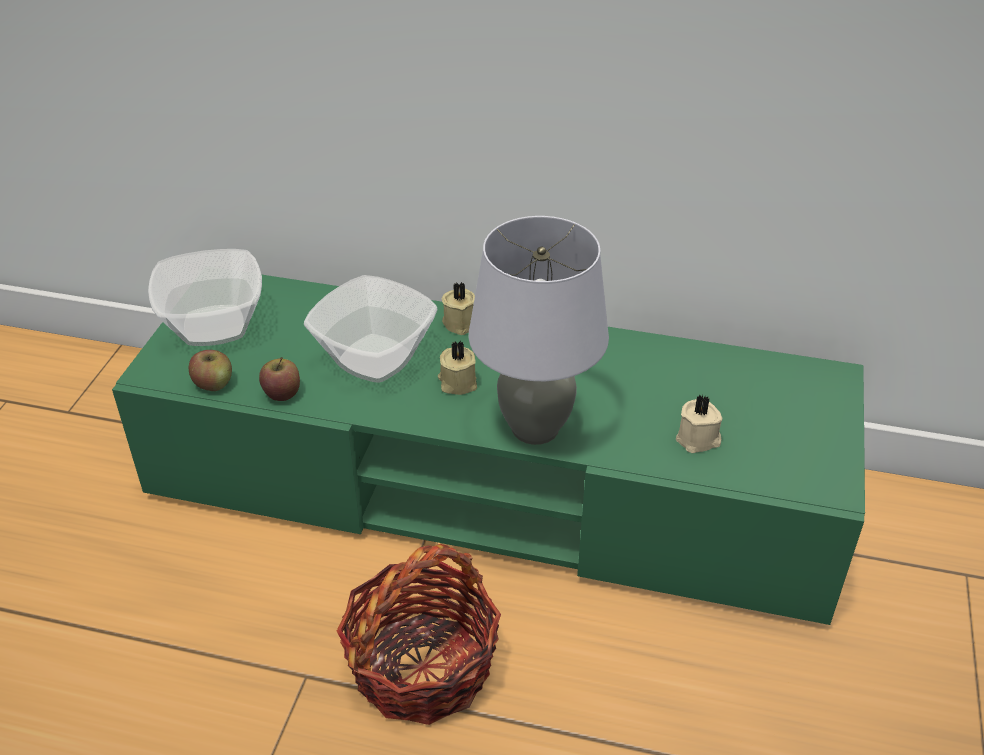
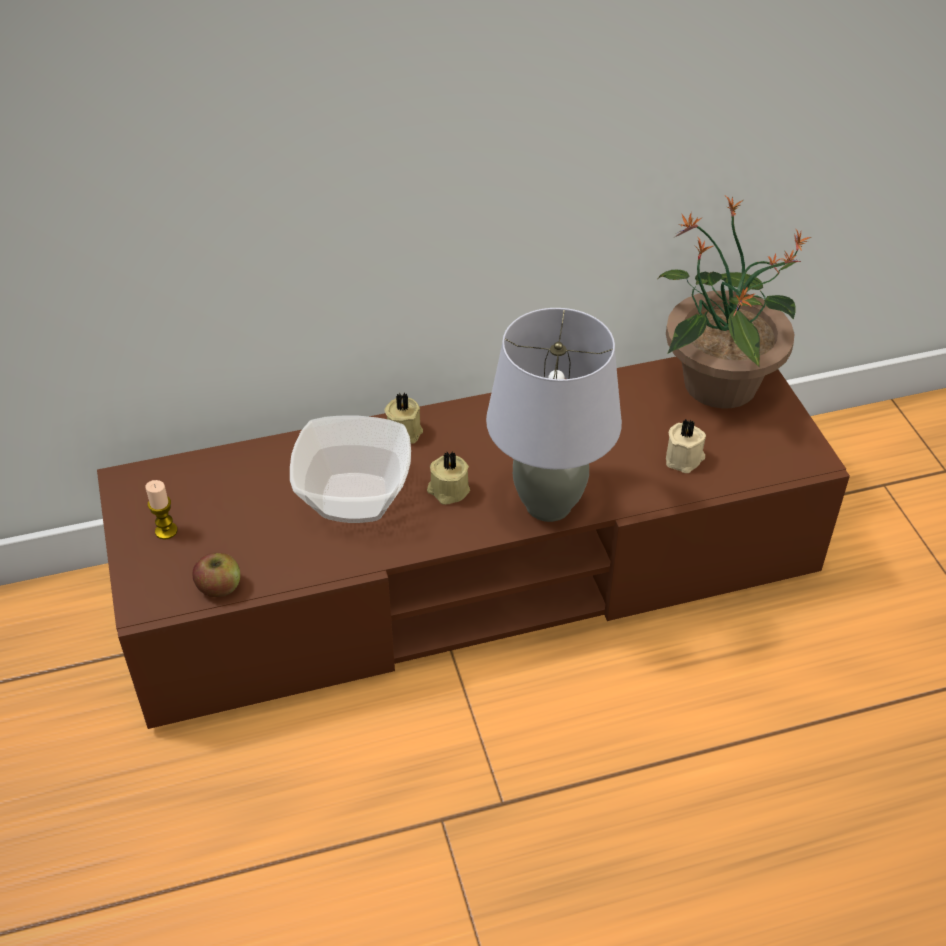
camera: 30 degrees left, 5 degrees up
(213, 327) = (166, 531): bowl -> candle
(282, 393) = (295, 568): apple -> none
(422, 666) = (533, 760): basket -> none
(492, 487) = (473, 574): green tv stand -> brown tv stand
(786, 388) = (718, 385): none -> potted plant

